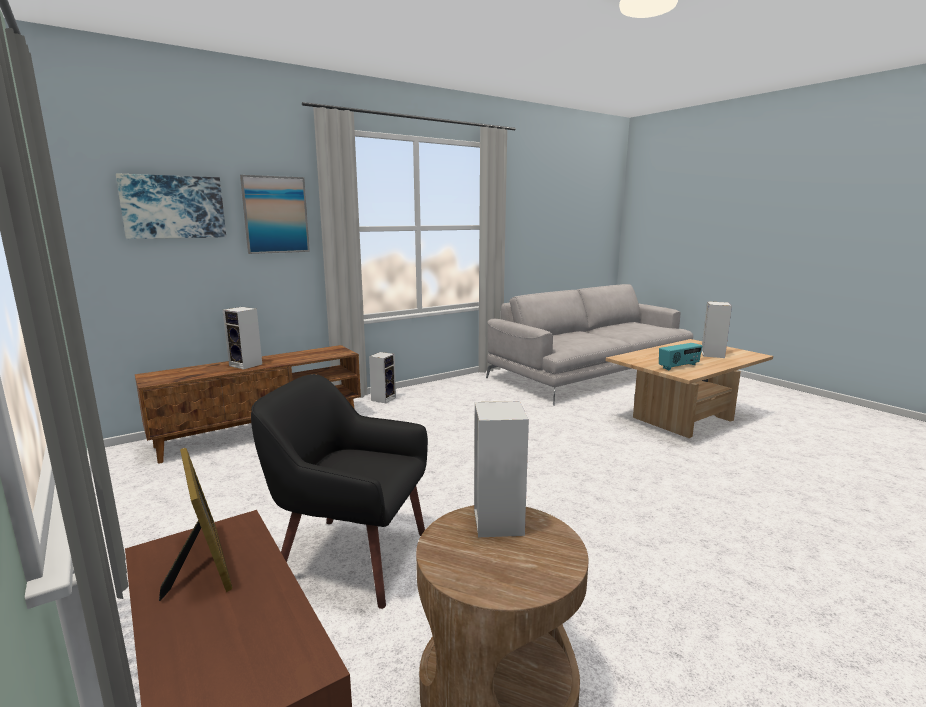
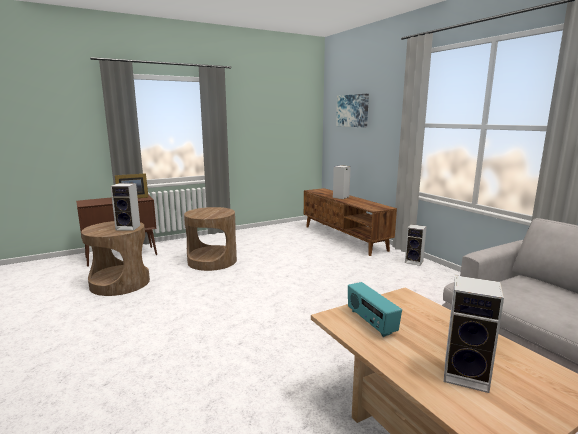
camera: 95 degrees right, 0 degrees up
(275, 215) = (389, 114): picture -> none
(351, 557) = (212, 261): black armchair -> brown side table

